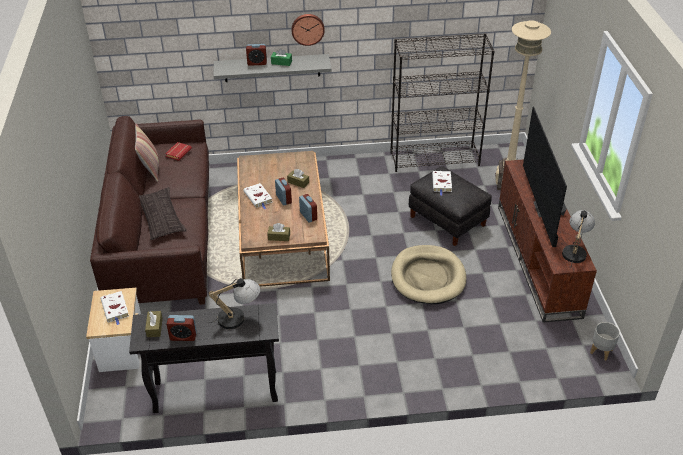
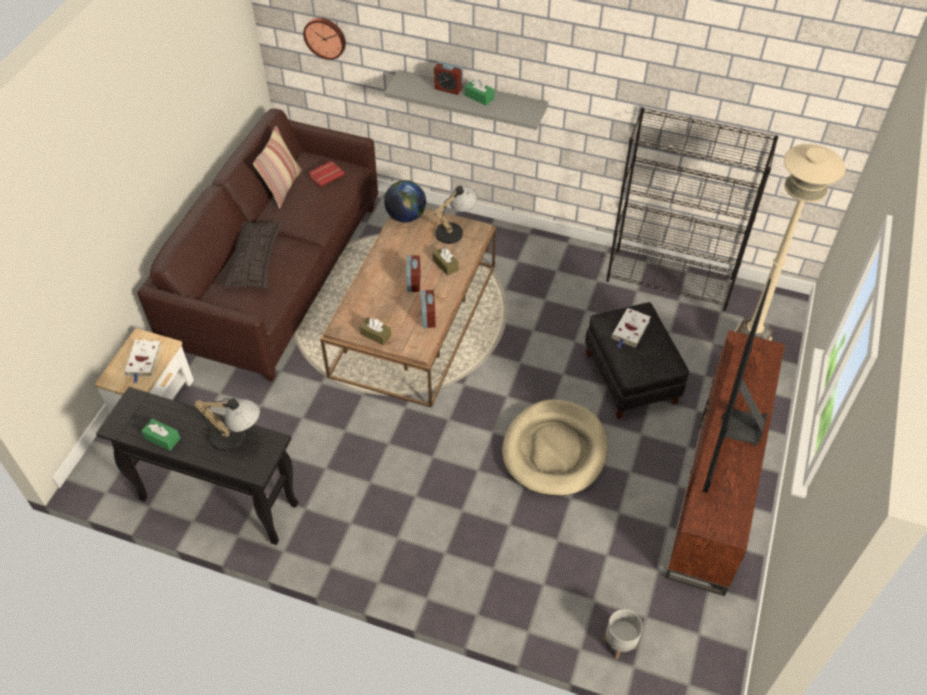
camera: 25 degrees right, 10 degrees up
(154, 327) = (140, 413): brown tissue box -> none
(183, 336) = (162, 438): alarm clock -> green tissue box
(250, 162) = (406, 216): none -> globe
(258, 197) = (385, 270): white book -> none
(307, 29) = (523, 61): wall clock -> wall clock (325, 37)
(575, 250) = (735, 507): table lamp -> table lamp (454, 230)
(601, 352) = (718, 655): grey planter -> grey planter (620, 644)

